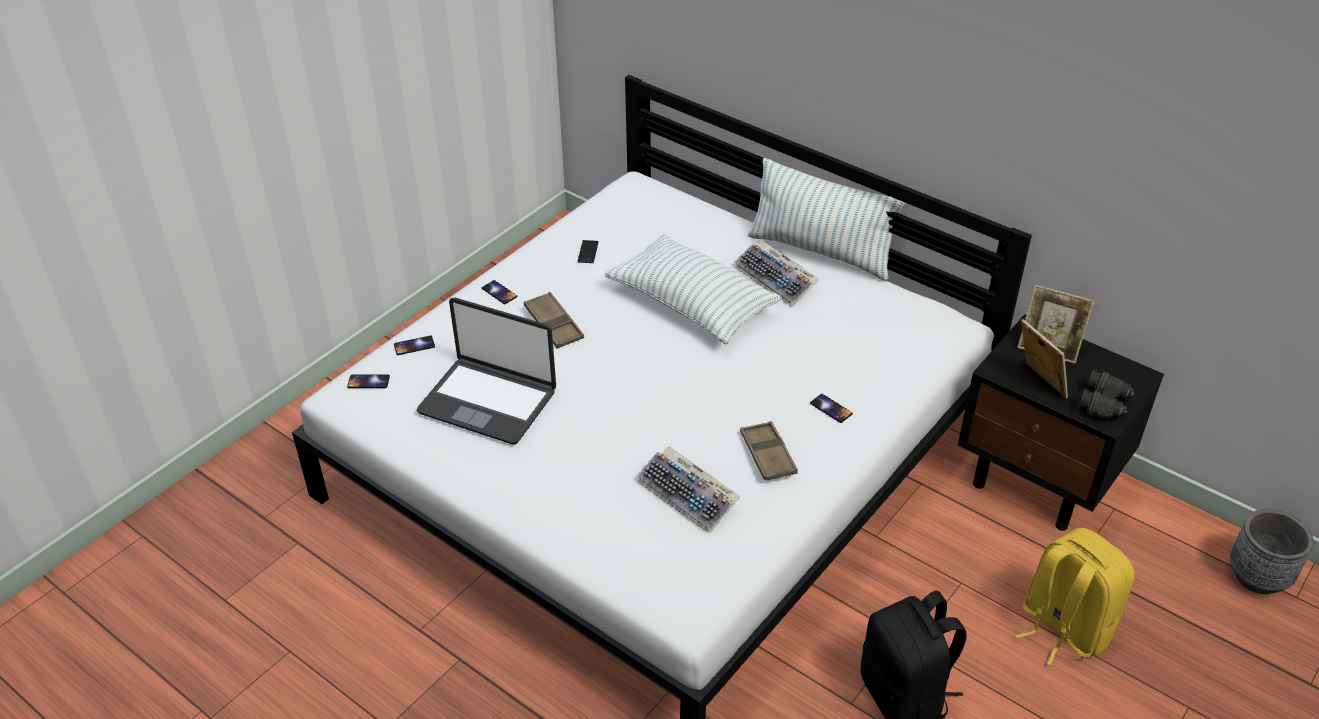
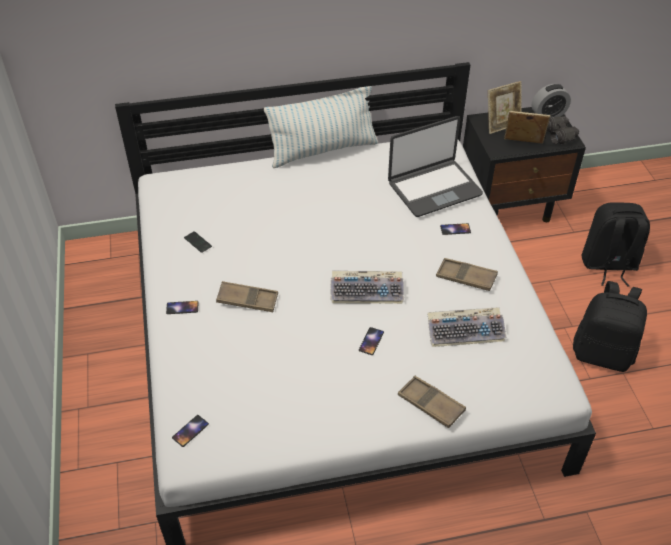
camera: 50 degrees left, 5 degrees up
(414, 346) = (182, 383): phone -> phone (371, 341)
(488, 401) = (284, 376): laptop -> laptop (434, 188)
(560, 521) = (430, 404): none -> brown tray
(692, 304) = (304, 228): pillow -> none
(777, 279) = (326, 181): keyboard -> keyboard (367, 291)
(1063, 627) = (608, 265): yellow backpack -> black backpack
(1130, 376) = (548, 114): none -> alarm clock
(1258, 577) = (634, 182): grey planter -> none

